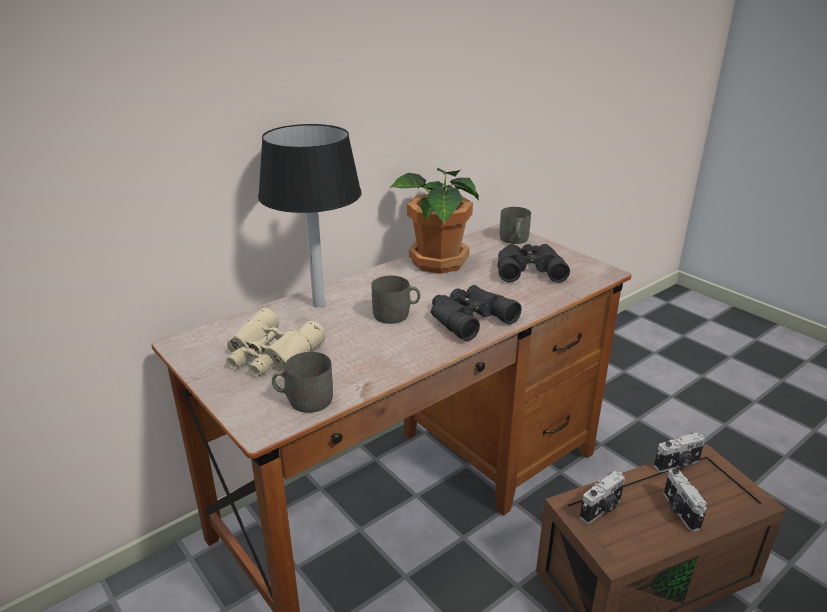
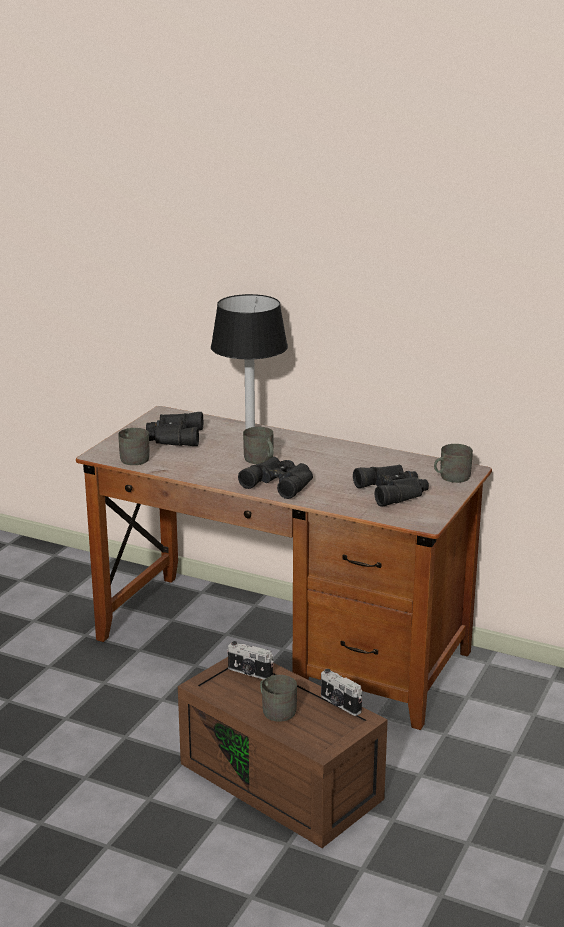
camera: 65 degrees right, 5 degrees down
(270, 354) = (172, 437): beige binoculars -> black binoculars
(437, 263) = (364, 456): potted plant -> none
(679, 511) = (276, 709): camera -> grey mug

